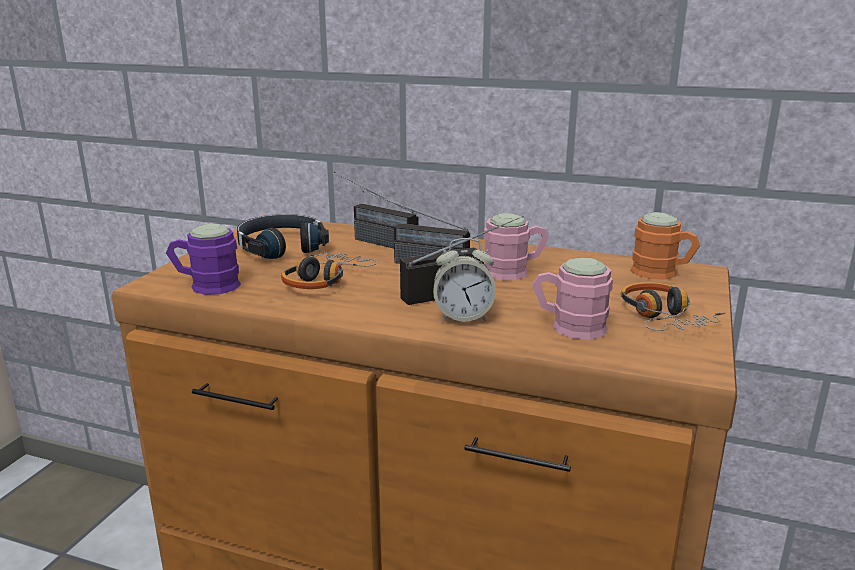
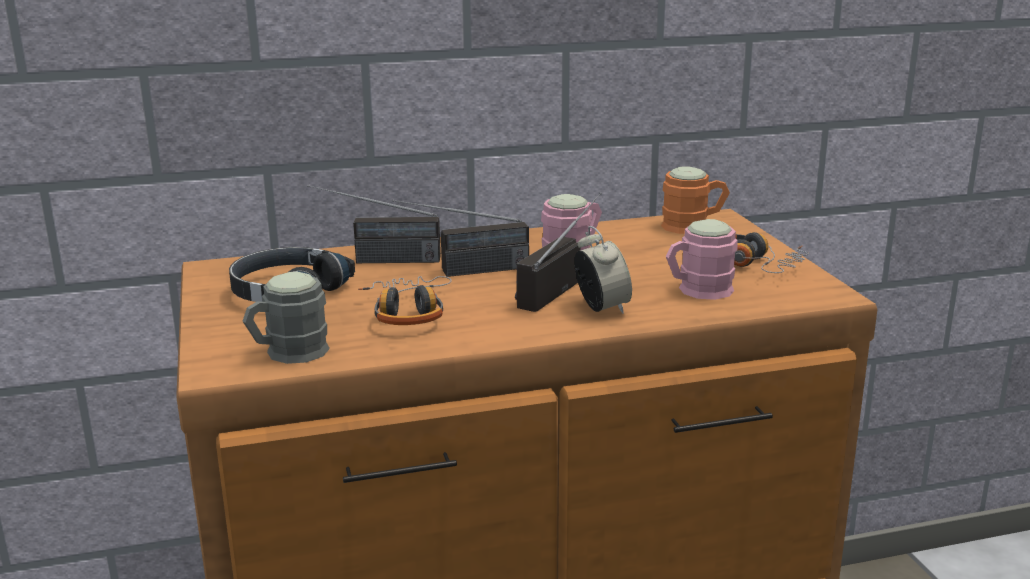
camera: 35 degrees left, 0 degrees up
(206, 286) = (287, 354): purple mug -> grey mug
(463, 317) = (601, 308): alarm clock -> alarm clock turned 75 degrees counterclockwise

